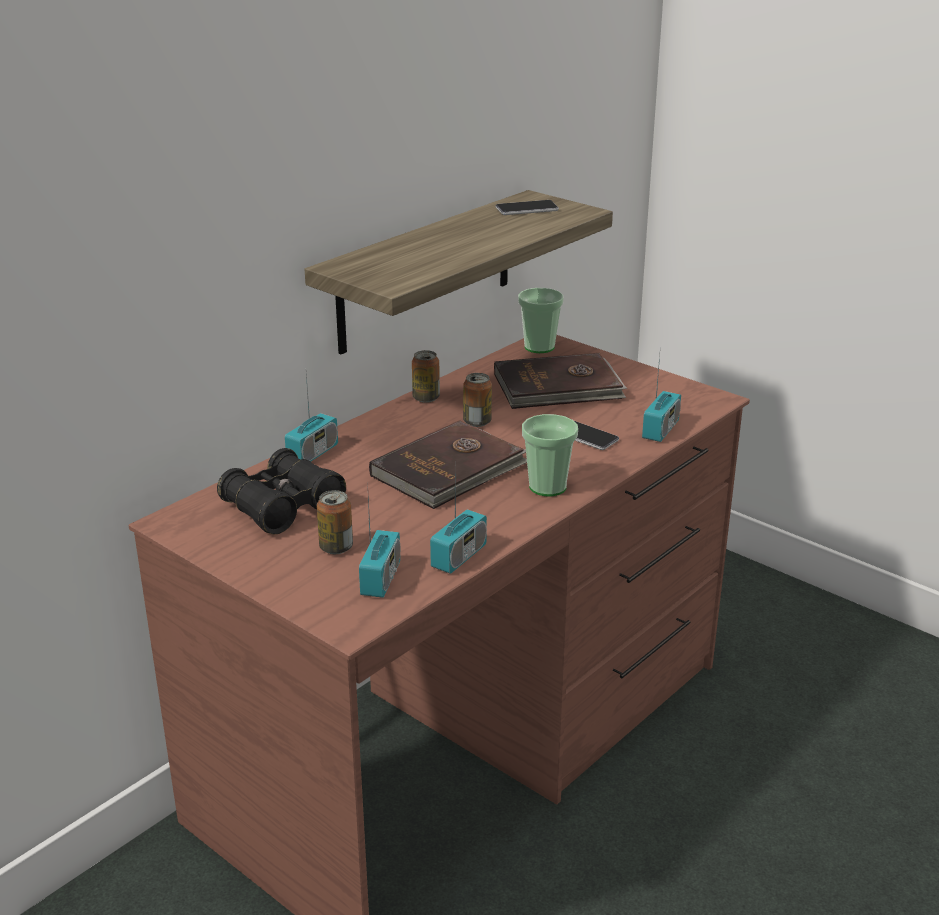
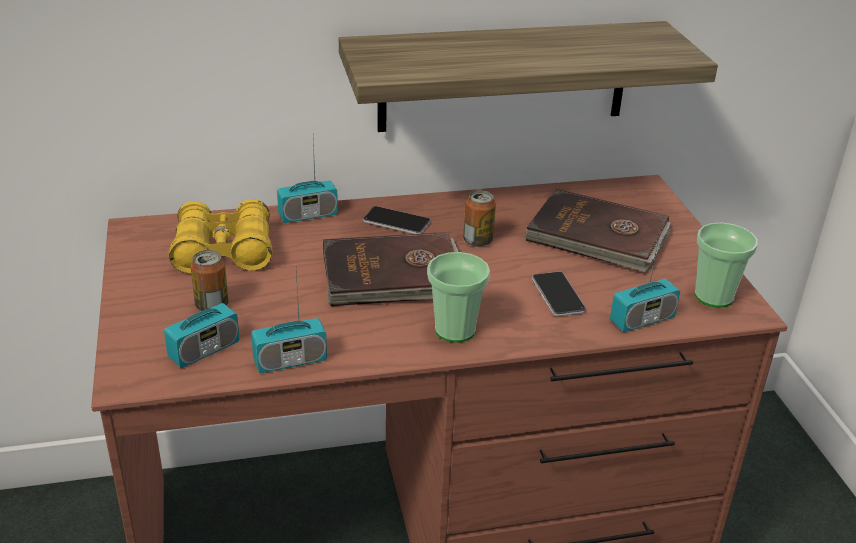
camera: 35 degrees right, 5 degrees up
(283, 507) = (224, 251): black binoculars -> yellow binoculars
(426, 398) = (464, 201): can -> none
(526, 209) = (629, 39): phone -> phone (396, 222)
(539, 347) = (632, 190): cup -> cup (714, 296)

